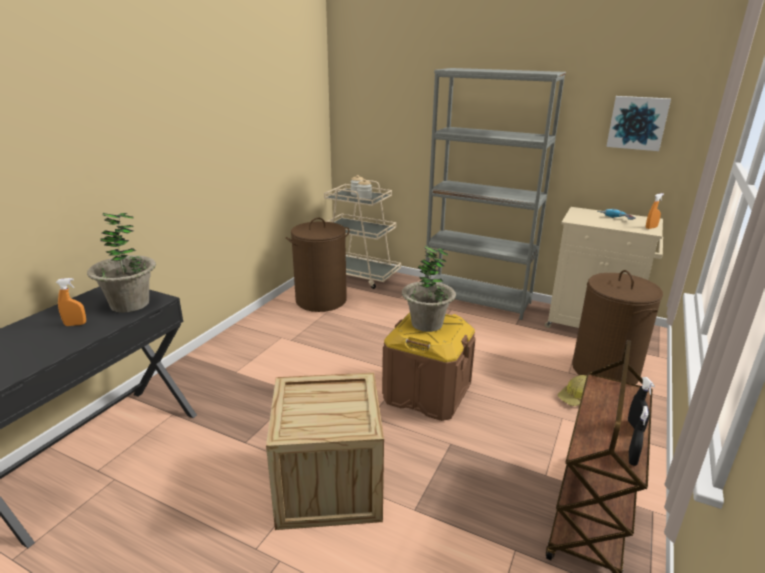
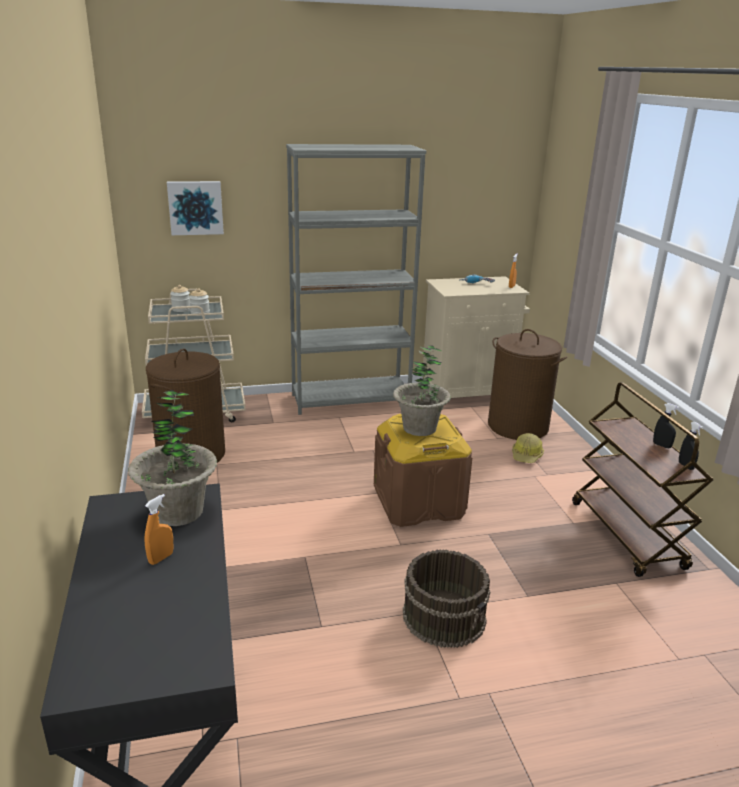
camera: 40 degrees left, 0 degrees up
(329, 485) = (444, 616): crate -> brown bucket
(637, 123) = (476, 190): picture -> picture (195, 207)

